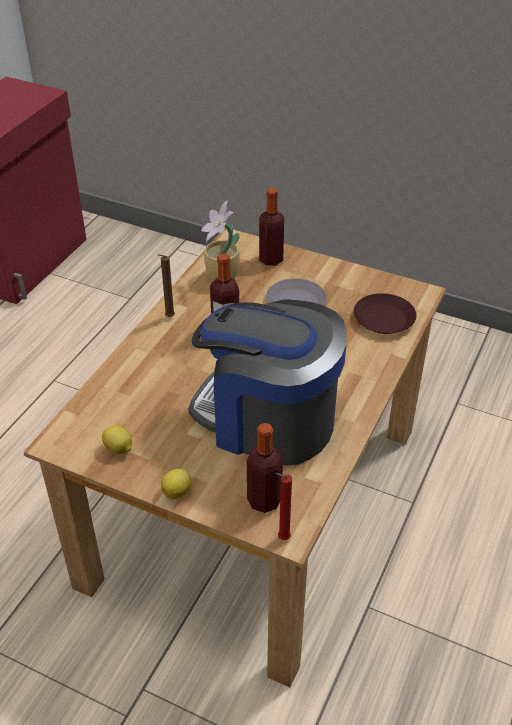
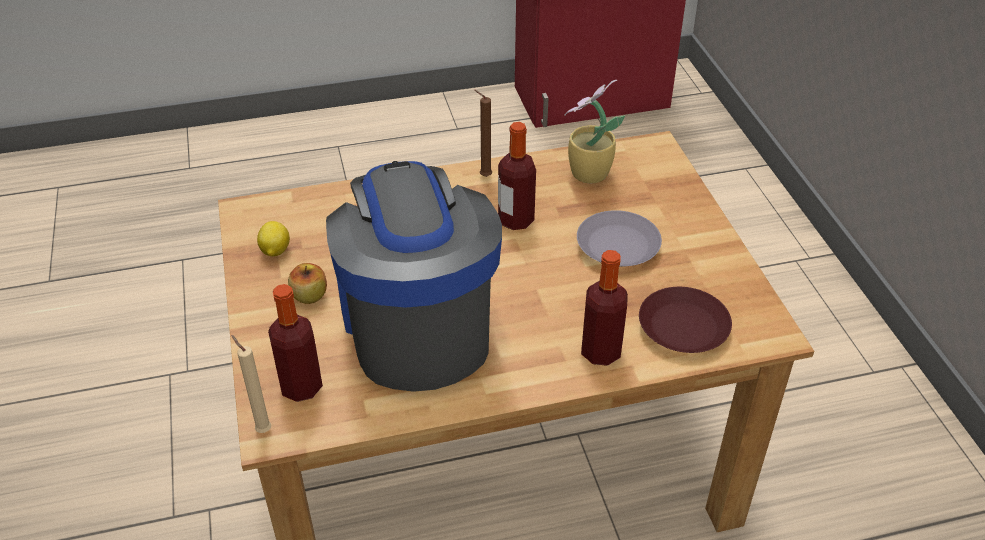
camera: 50 degrees right, 0 degrees up
(177, 492) = (257, 320): lemon -> none
(184, 454) = (309, 296): none -> apple
(271, 259) = (663, 189): bottle -> bottle (600, 352)
(282, 538) = (262, 429): red candle -> beige candle

